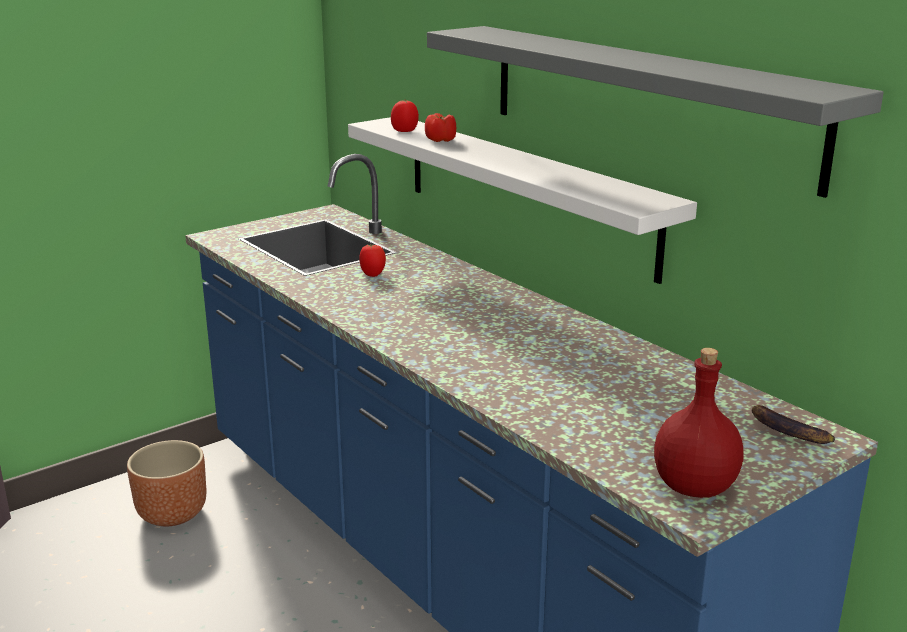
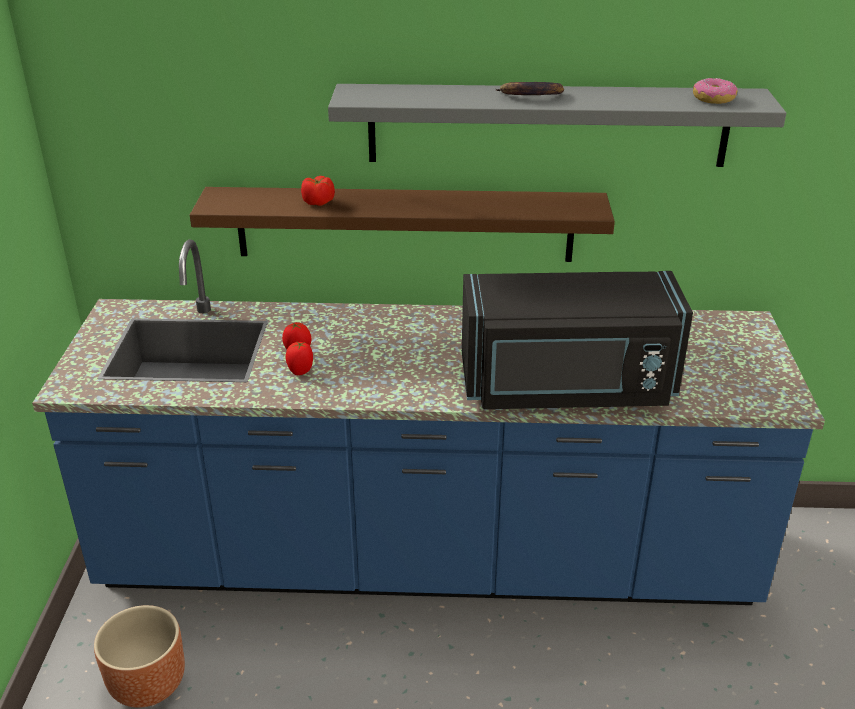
camera: 50 degrees left, 10 degrees up
(405, 131) = (262, 203): tomato -> tomato (300, 371)
(503, 384) = (567, 387): none -> black microwave
(524, 192) = (405, 224): white shelf -> brown shelf
(695, 486) = (766, 389): red bottle -> none
(775, 83) = (713, 99): none -> donut
(786, 431) = (733, 329): banana -> banana (530, 96)

